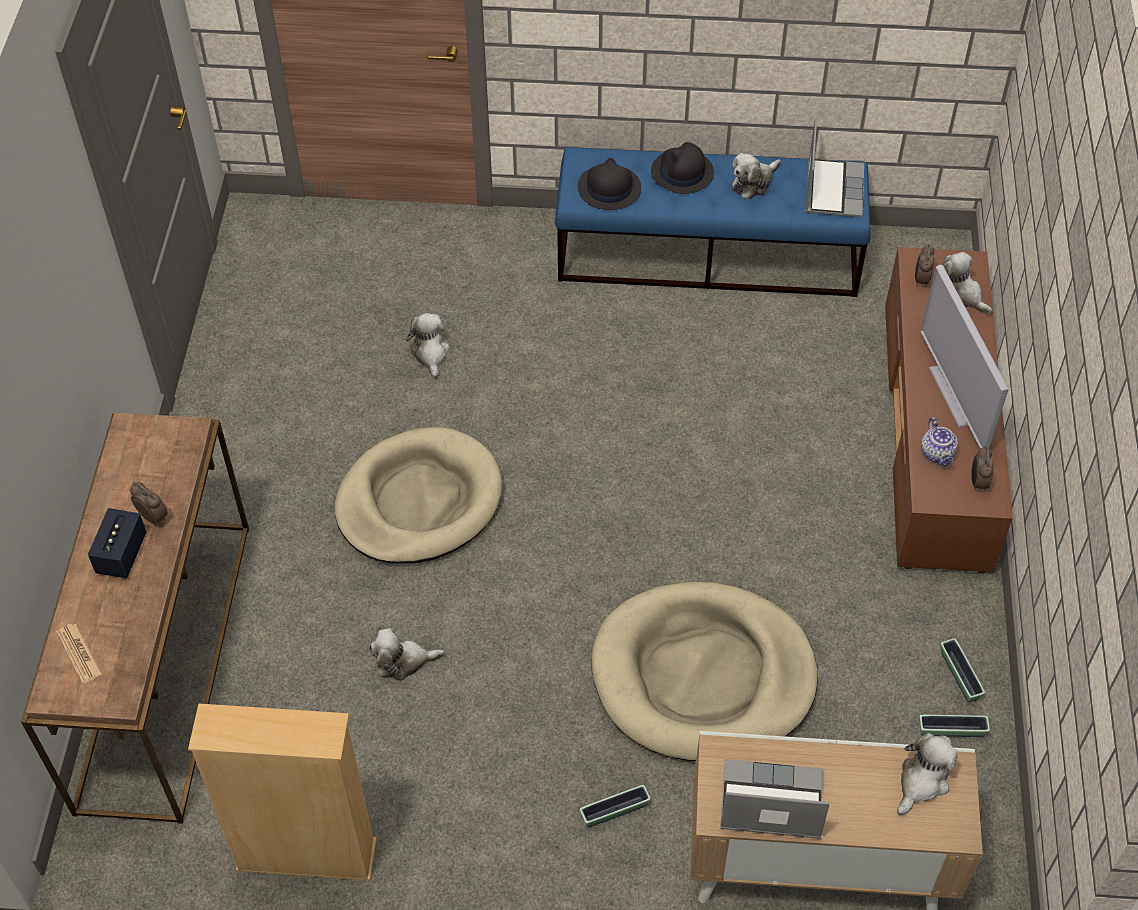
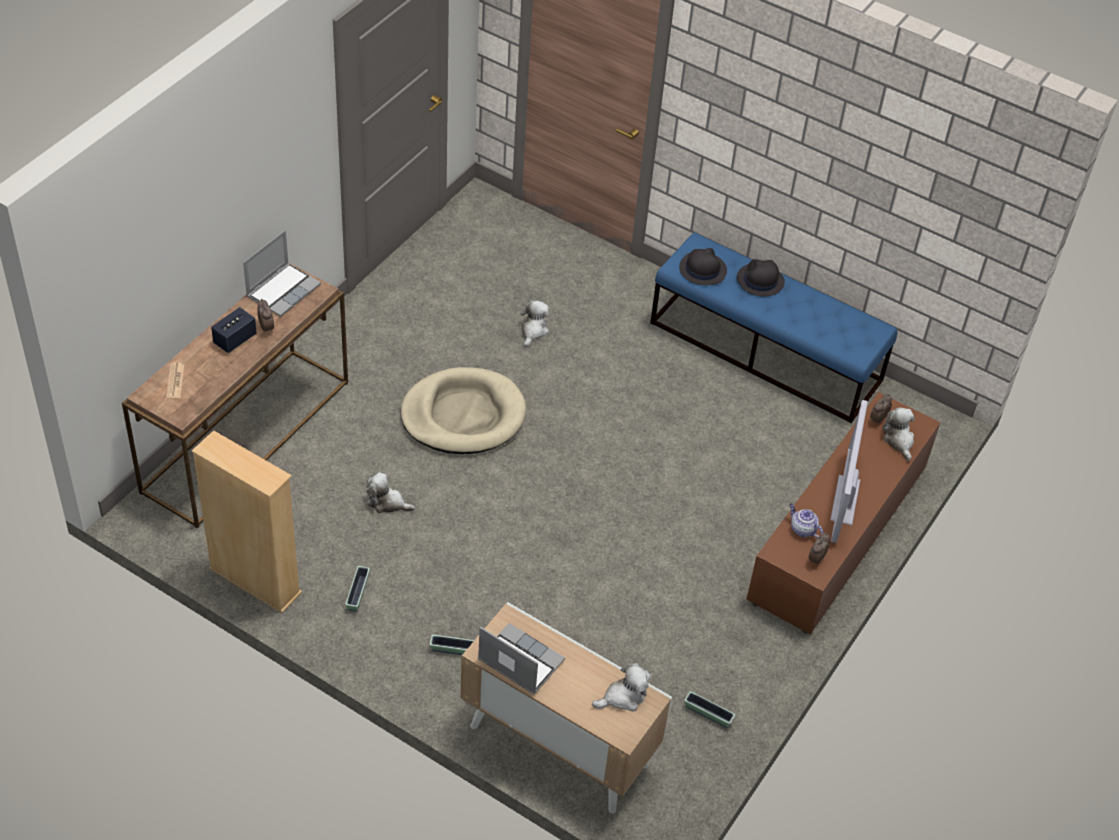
camera: 25 degrees right, 5 degrees down
(703, 676) = (568, 602): beige dog bed -> none
(753, 183) = (805, 307): plush toy -> none
(832, 189) = (857, 335): laptop -> laptop (283, 290)
(937, 454) = (802, 529): teapot -> teapot turned 120 degrees clockwise
(959, 676) = (739, 685): planter -> planter (358, 593)

